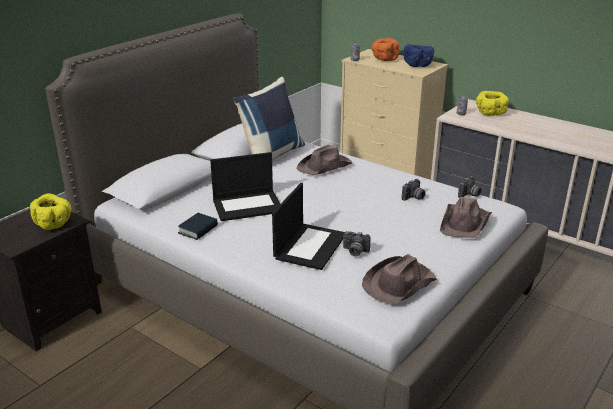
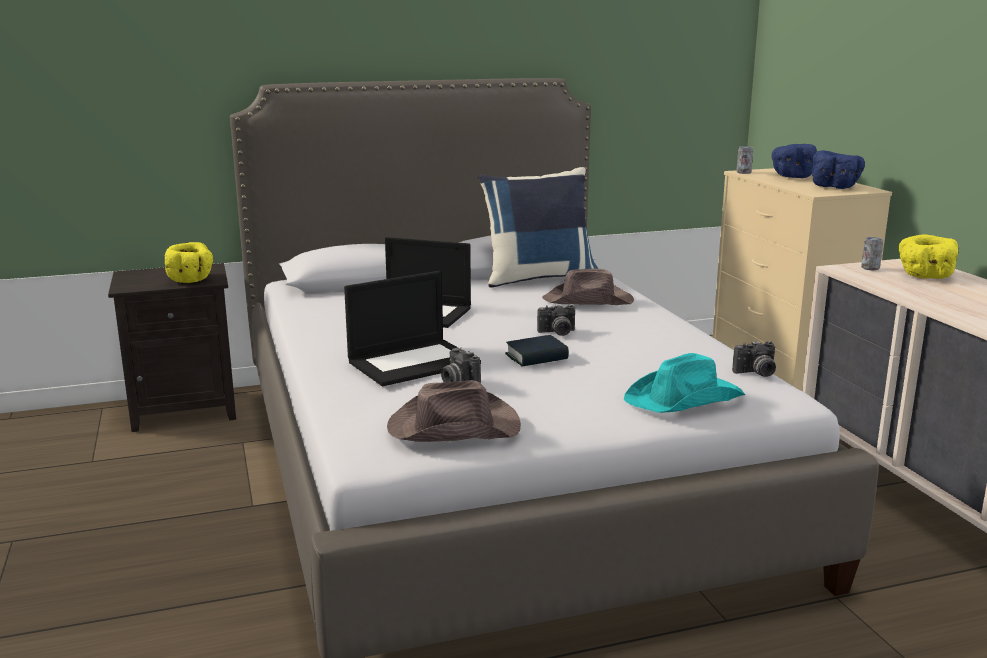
camera: 35 degrees right, 10 degrees down
(198, 229) = (323, 320): book -> book (536, 357)
(384, 59) = (791, 177): orange bowl -> blue bowl
(414, 198) = (657, 356): camera -> camera (557, 333)
(465, 223) = (685, 399): brown hat -> turquoise hat

